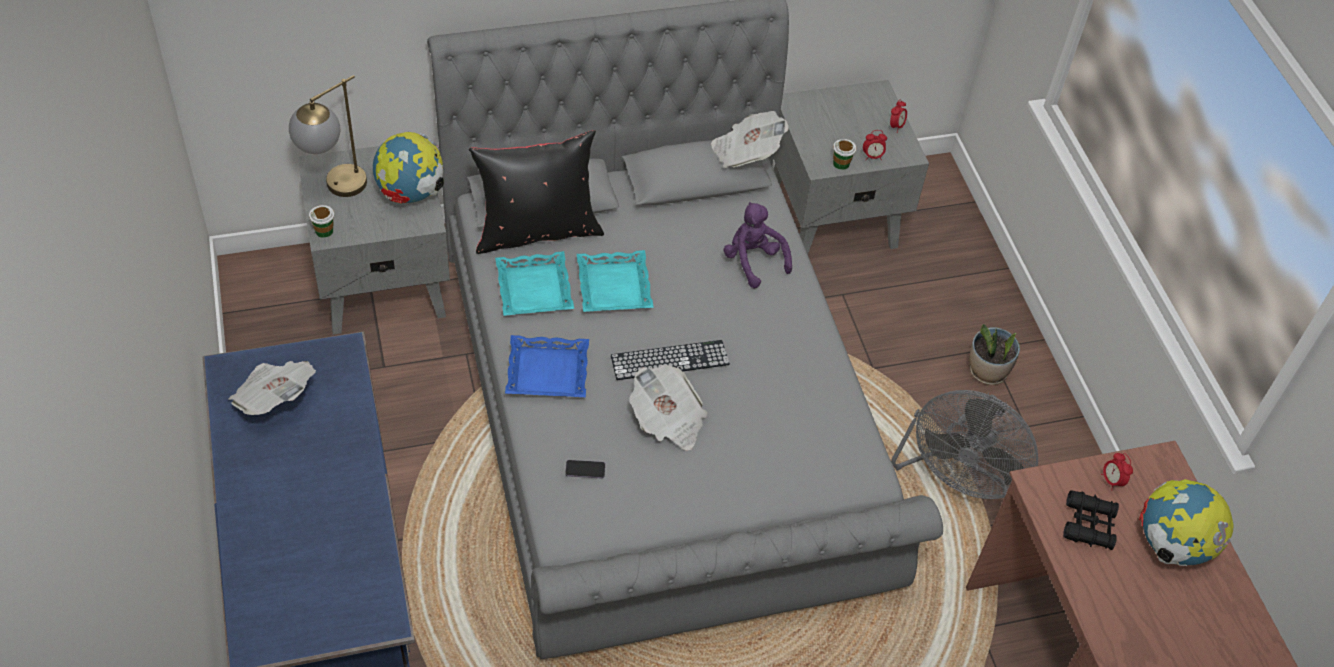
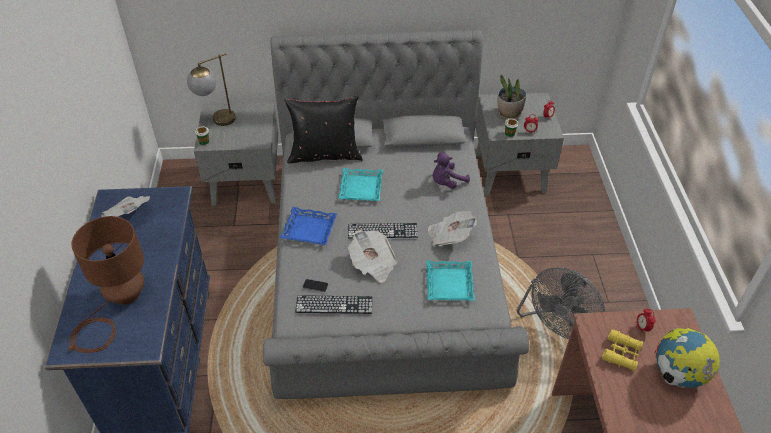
camera: 15 degrees right, 5 degrees down
(308, 564) = (113, 309): none -> brown table lamp
(410, 193) = (257, 127): globe -> none
(535, 289) = (315, 185): turquoise tray -> turquoise tray (450, 284)
(623, 497) = (334, 304): none -> keyboard
(746, 153) = (453, 122): newspaper -> newspaper (449, 236)
(753, 261) = (447, 182): purple plush toy -> purple plush toy turned 105 degrees counterclockwise
(987, 372) = (589, 267): potted plant -> potted plant (509, 114)
(1089, 525) = (621, 353): black binoculars -> yellow binoculars

